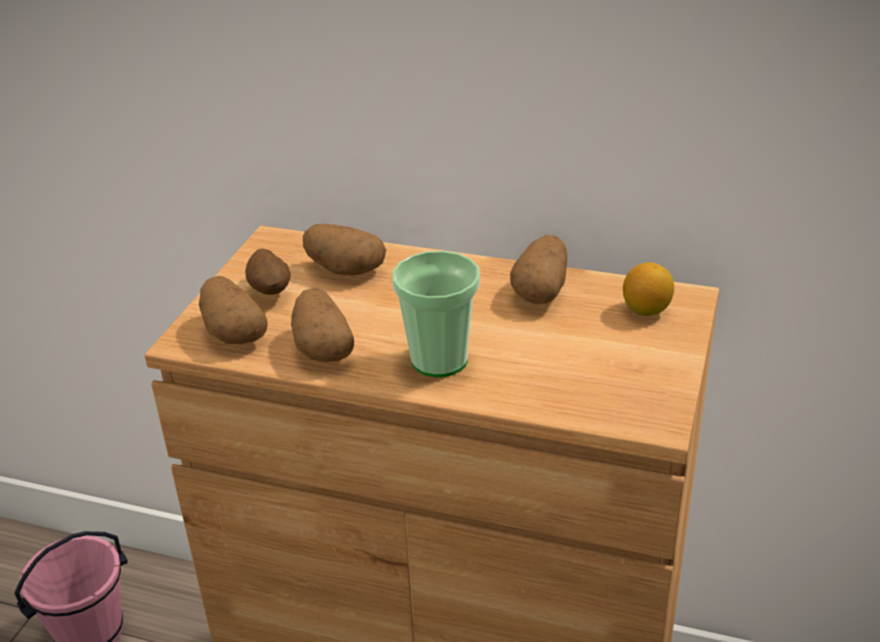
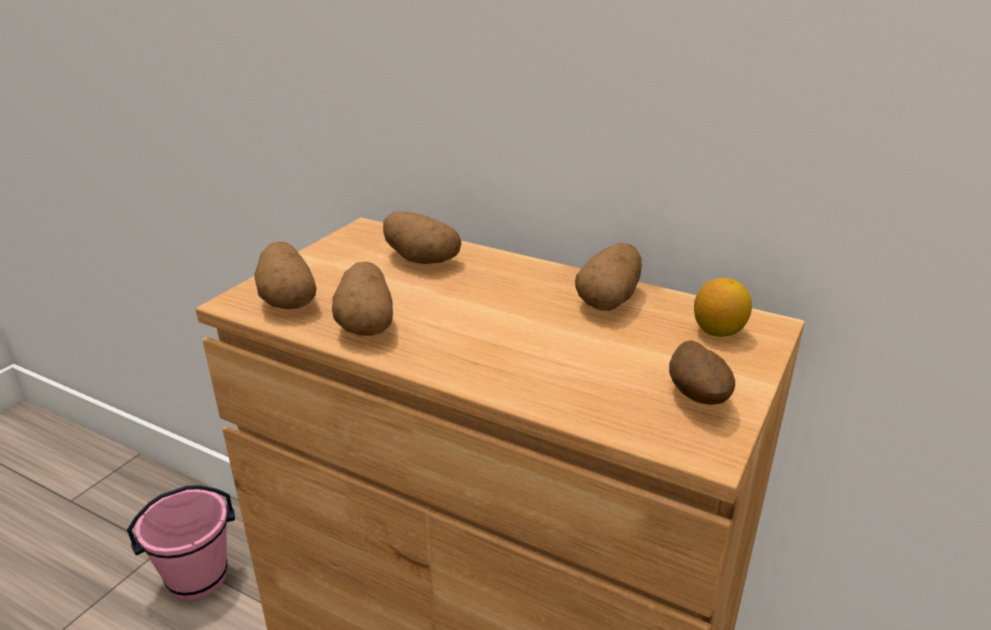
camera: 10 degrees right, 5 degrees down
(270, 291) = (341, 269): potato -> potato (698, 398)
(439, 360) = (479, 350): cup -> none

